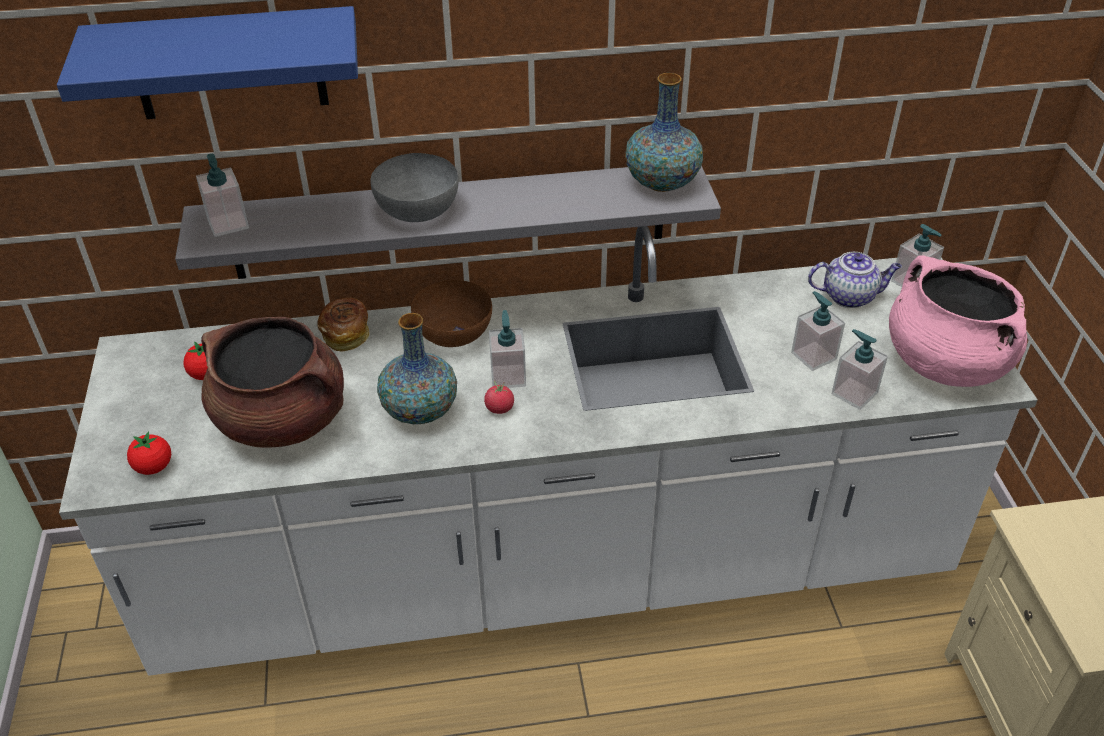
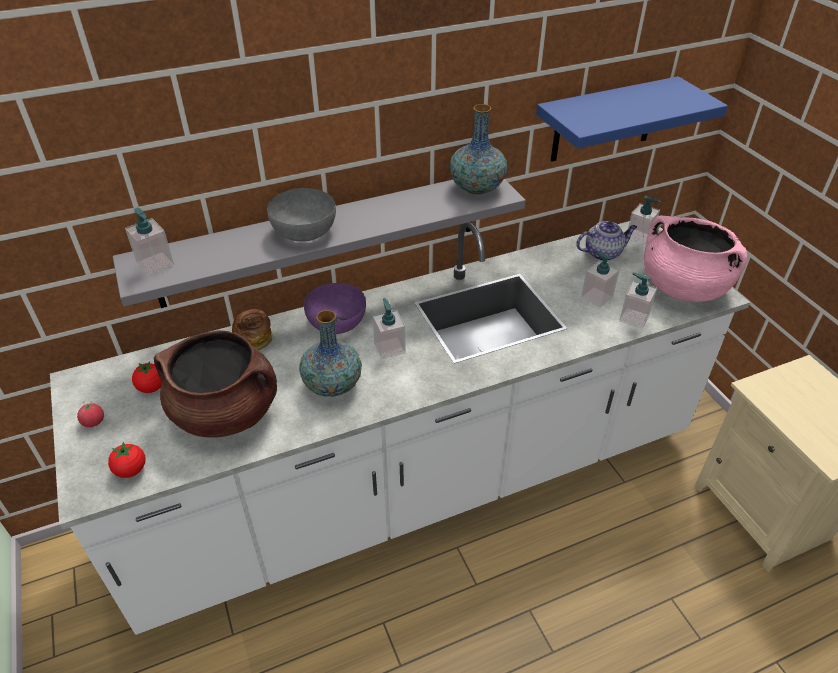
camera: 15 degrees left, 0 degrees up
(228, 64) = (142, 132): blue shelf -> blue shelf (604, 120)
(454, 331) = (336, 322): brown bowl -> purple bowl
(499, 408) = (392, 372): tomato -> tomato (93, 422)

